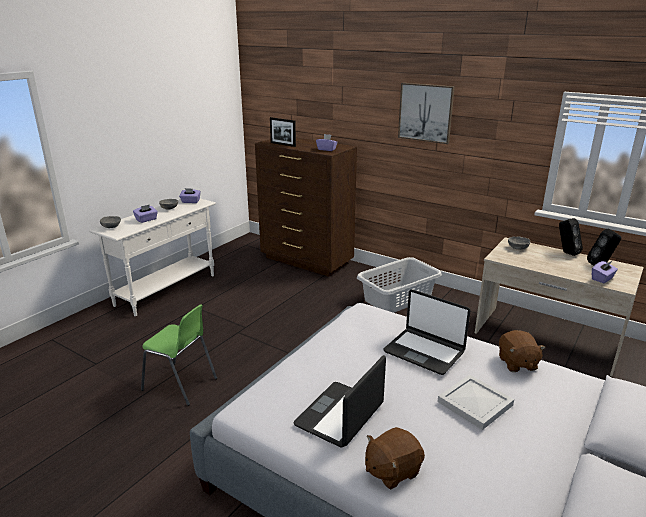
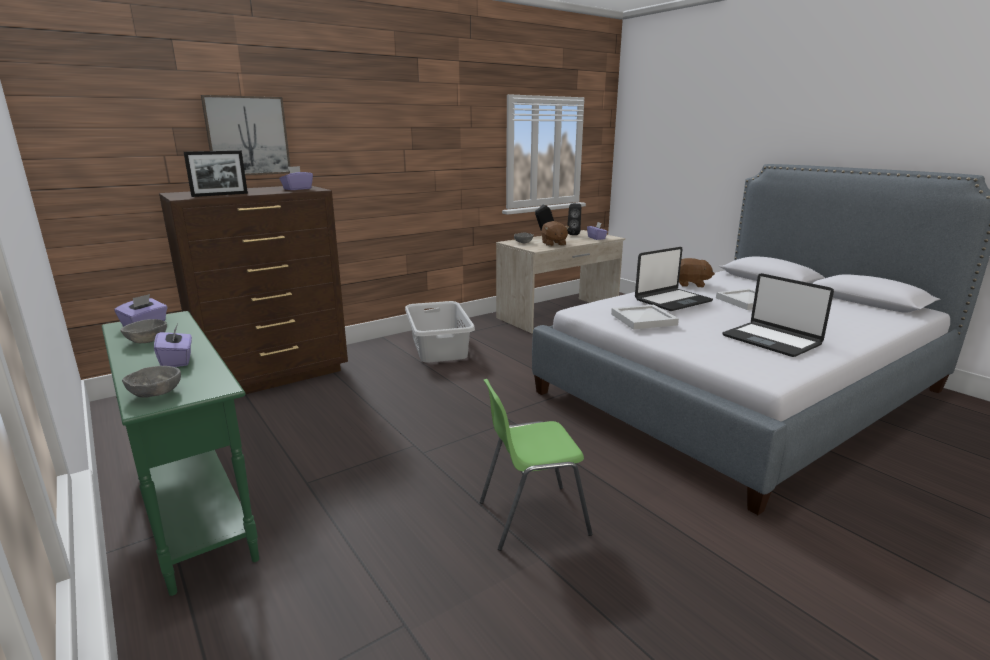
camera: 70 degrees left, 5 degrees down
(167, 290) = (194, 511): white console table -> green console table
(180, 384) = (531, 517): green chair -> green chair turned 150 degrees counterclockwise
(348, 339) = (643, 320): none -> white tray
(392, 470) = (840, 335): brown plush toy -> brown plush toy (553, 244)
(425, 112) = (389, 127): picture -> picture (247, 136)

